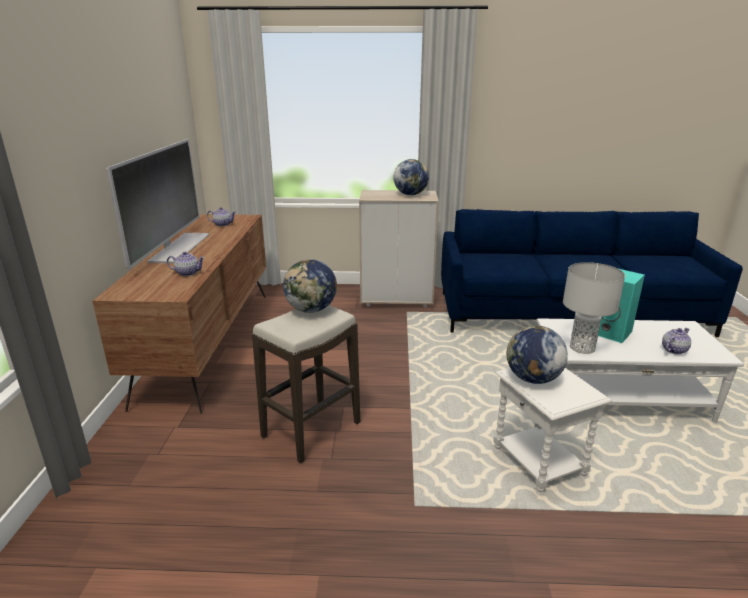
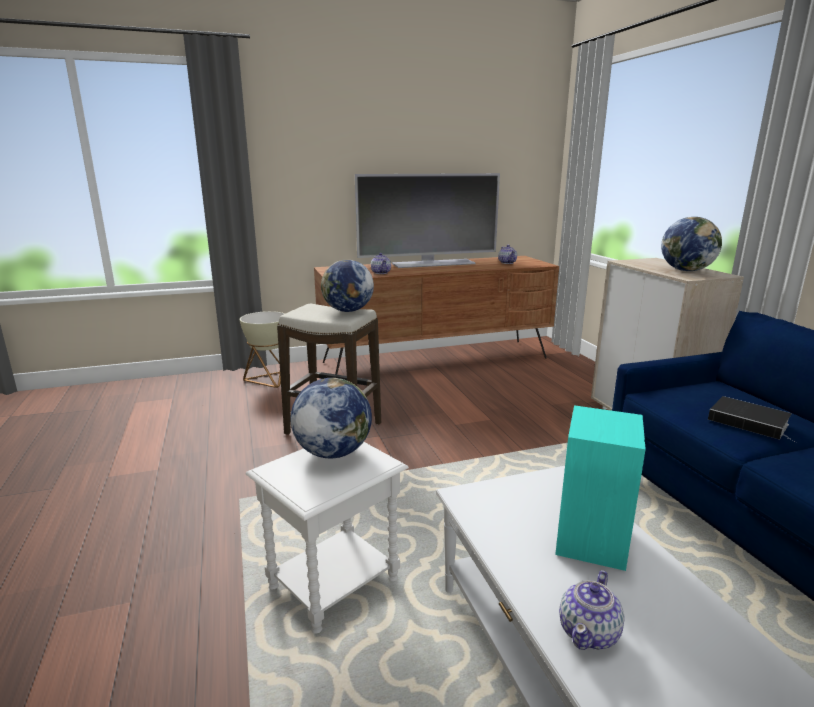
camera: 70 degrees right, 5 degrees down
(135, 462) = (269, 380): none -> planter
(520, 263) = (750, 422): none -> book
(582, 347) = (496, 509): white table lamp -> none
(673, 350) = (589, 632): teapot -> teapot turned 90 degrees clockwise

